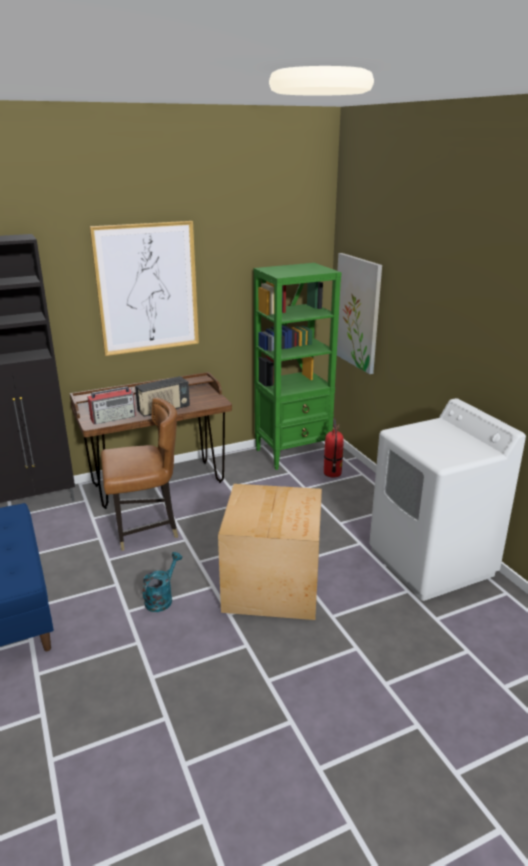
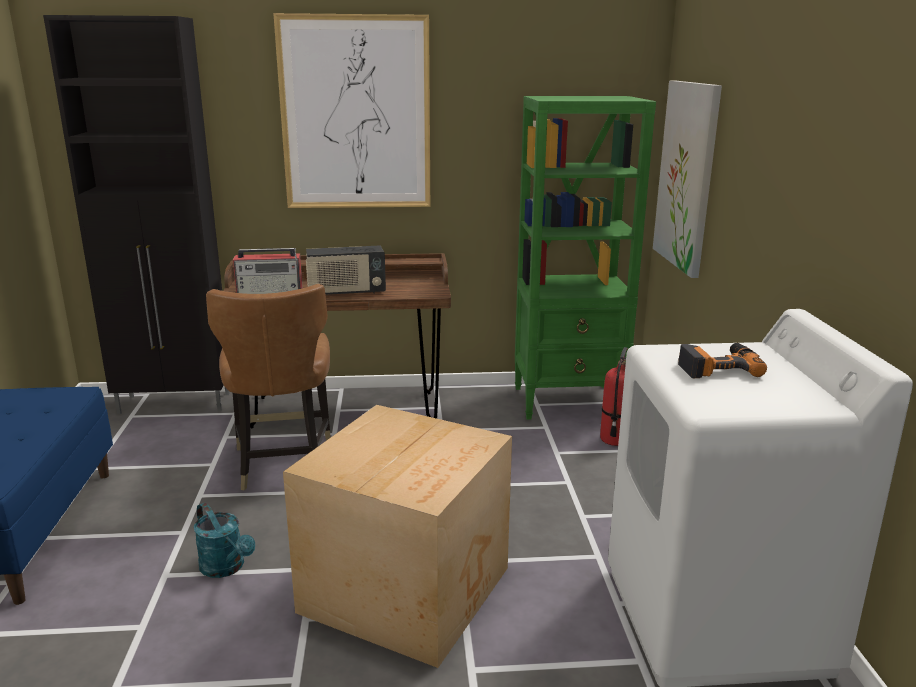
camera: 20 degrees right, 5 degrees down
(146, 528) = (283, 464): brown chair -> brown chair turned 75 degrees clockwise
(161, 598) = (226, 568): turquoise watering can -> turquoise watering can turned 90 degrees clockwise
(431, 437) = (717, 367): none -> power drill

